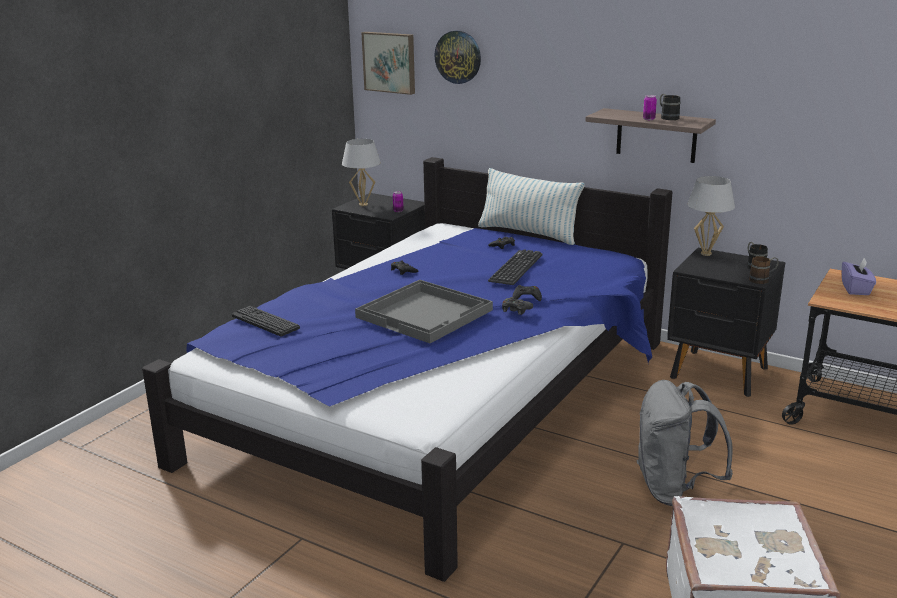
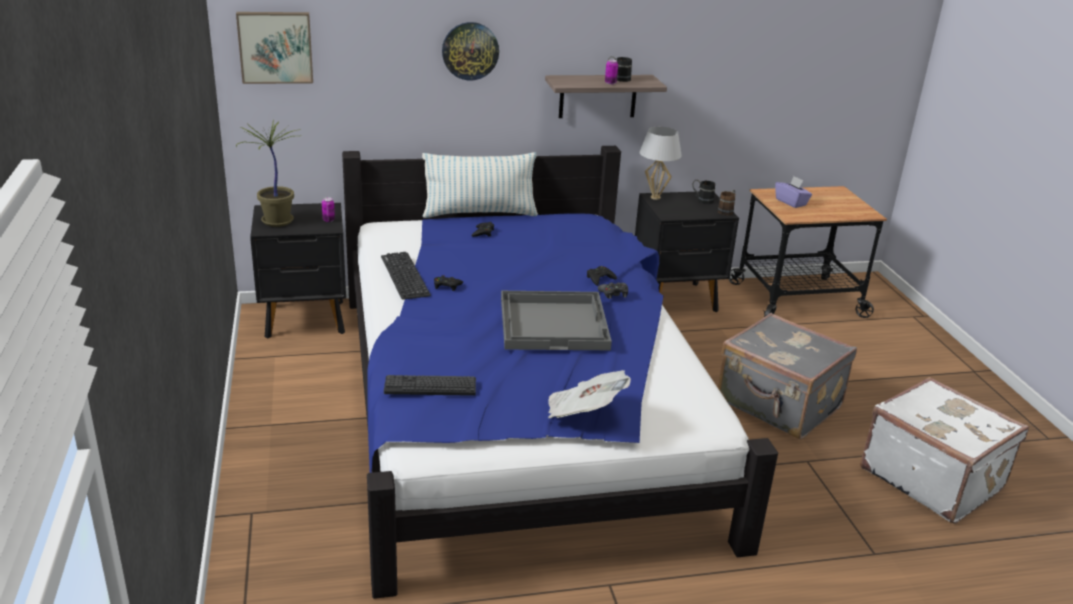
camera: 45 degrees left, 5 degrees up
(326, 372) = (583, 412): none -> newspaper
(363, 204) = (276, 222): white table lamp -> potted plant
(458, 57) = (372, 35): wall clock -> wall clock (470, 51)
(516, 268) = (540, 252): keyboard -> keyboard (405, 276)
(674, 490) = (778, 405): grey backpack -> grey suitcase

